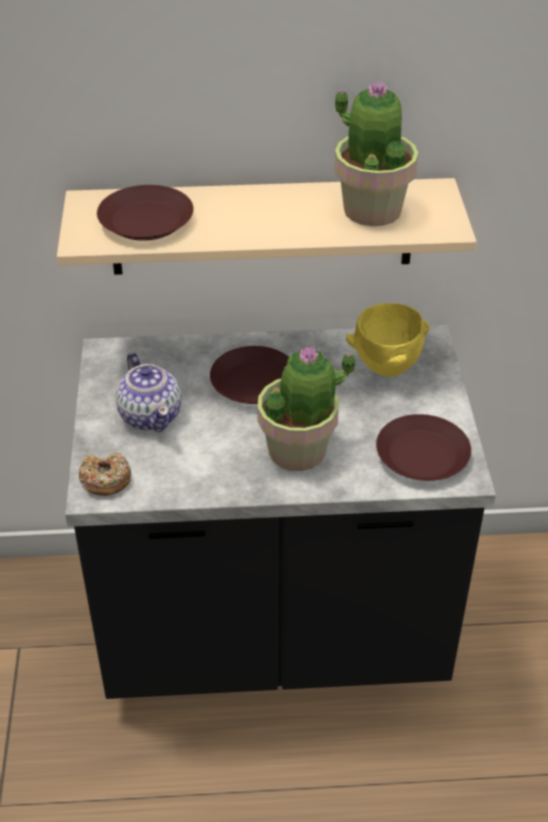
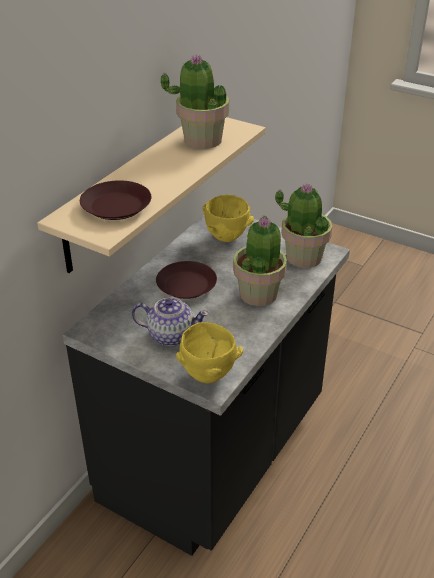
camera: 55 degrees left, 5 degrees down
(105, 480) = (208, 376): donut -> yellow bowl
(422, 456) = (303, 257): brown plate -> potted plant

